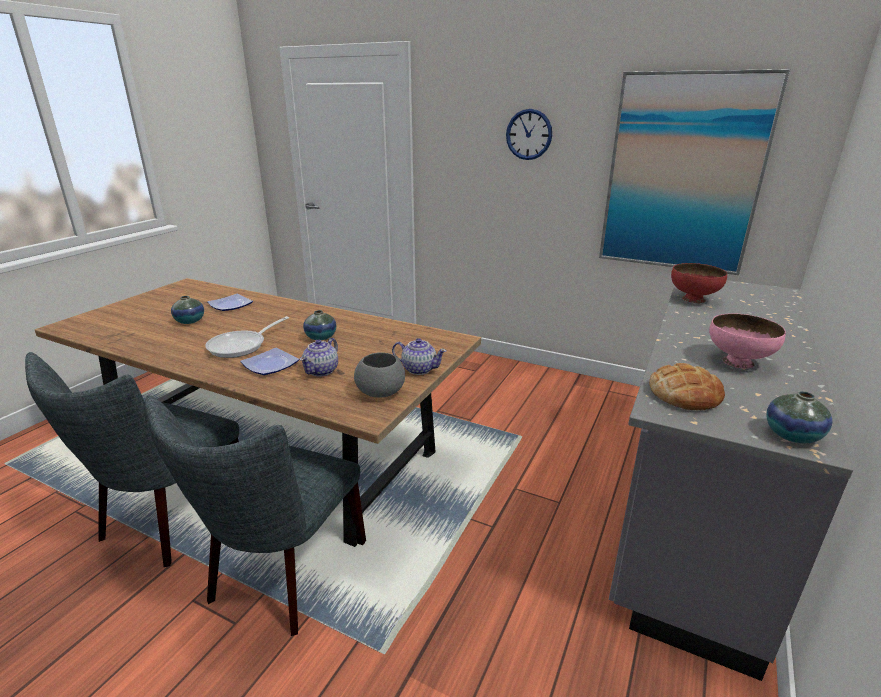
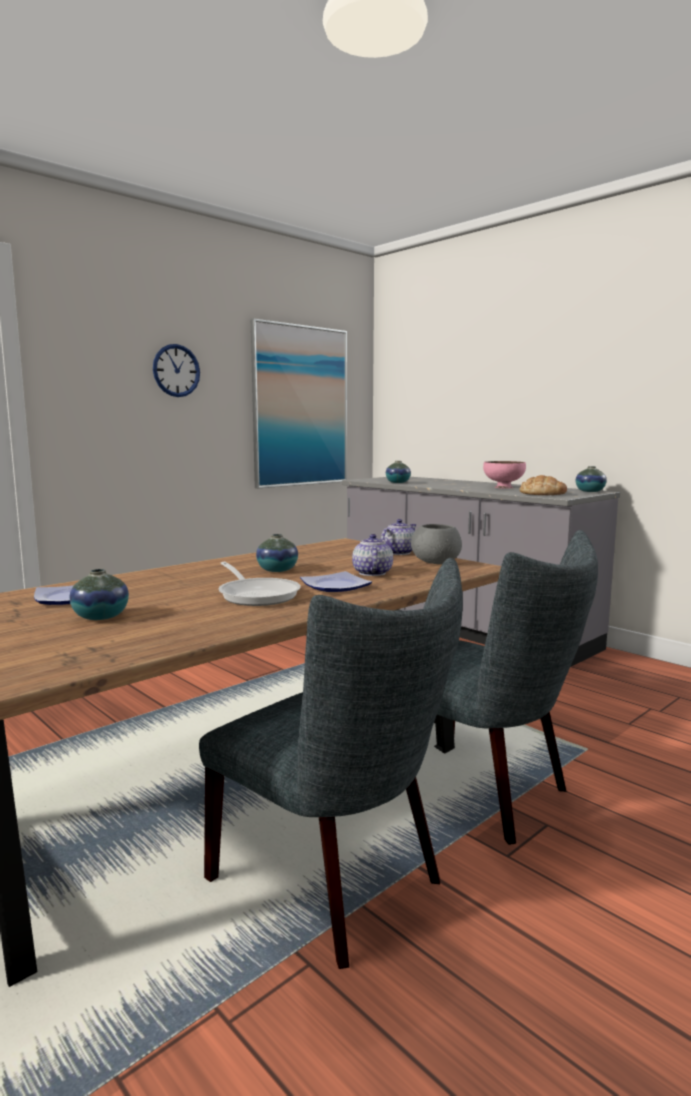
camera: 70 degrees left, 15 degrees down
(322, 371) = (372, 573): teapot -> teapot turned 135 degrees counterclockwise
(693, 299) = (398, 482): red bowl -> vase

